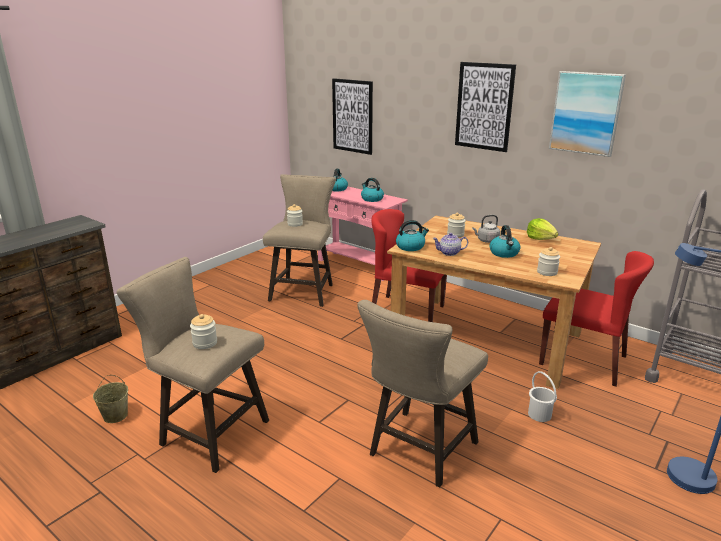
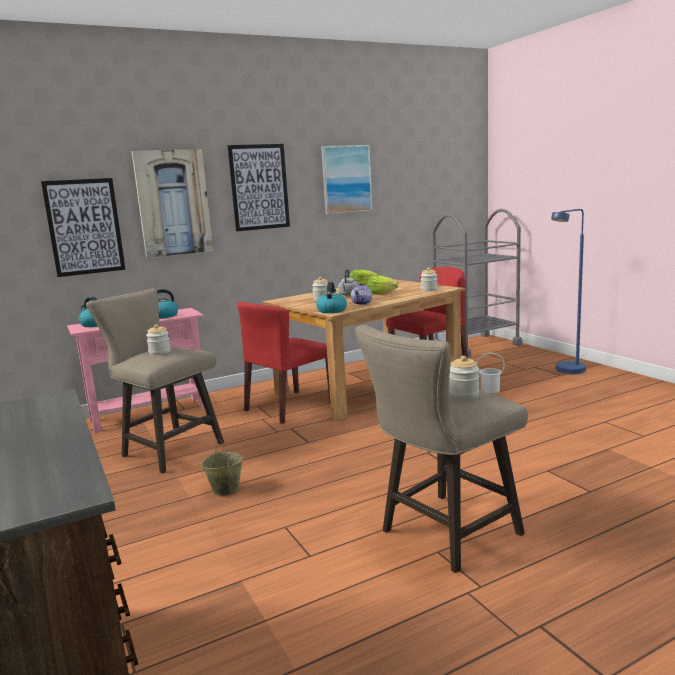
camera: 65 degrees left, 10 degrees down
(115, 415) = (362, 615): beige bucket -> beige bucket (225, 489)
(410, 109) = (173, 203): none -> picture
(418, 452) = (521, 435): beige stool -> none
(504, 253) = (381, 294): kettle -> lettuce

